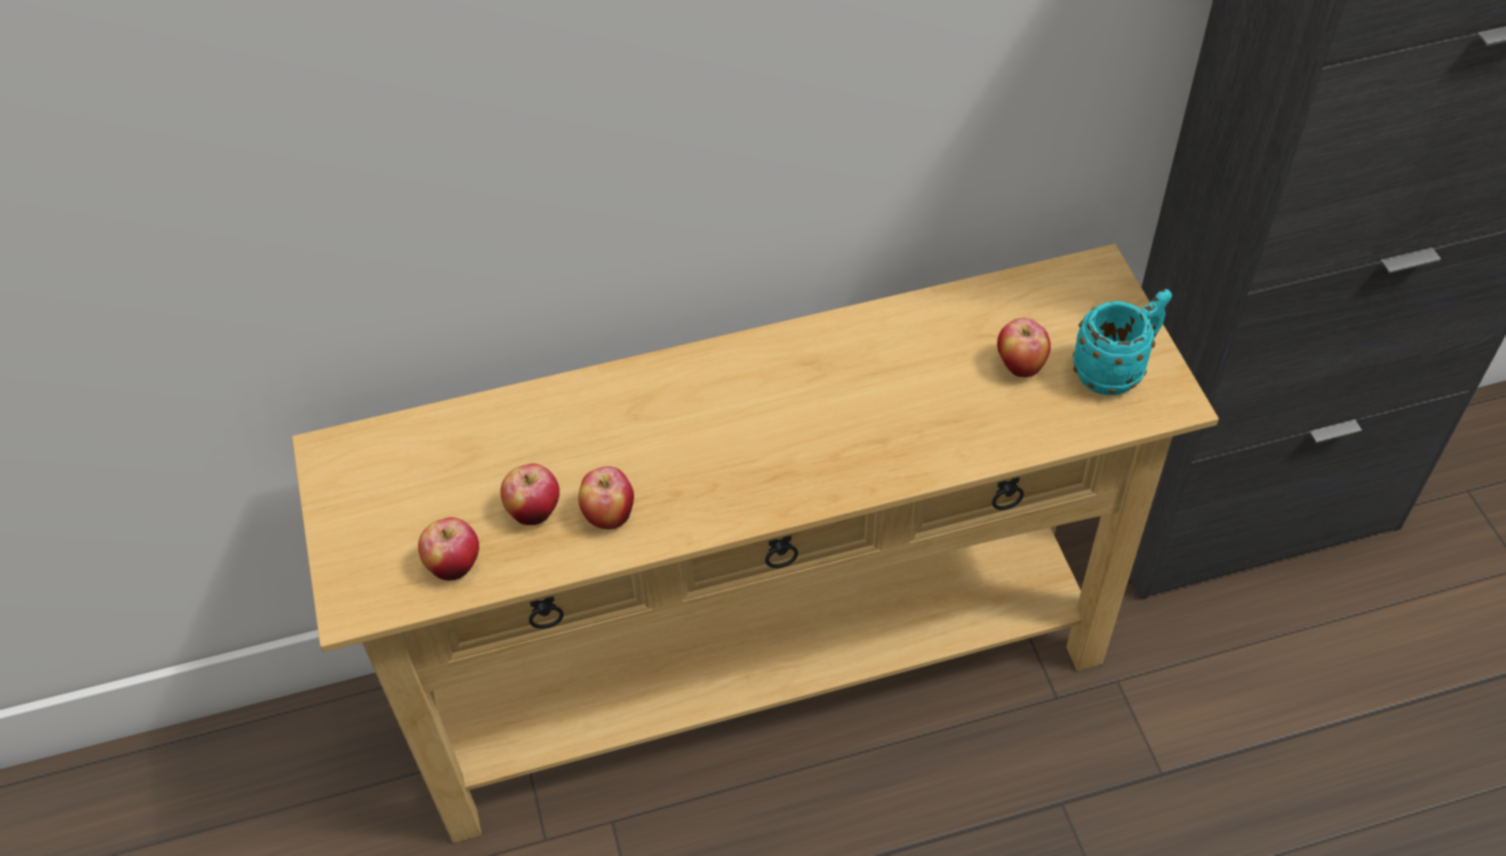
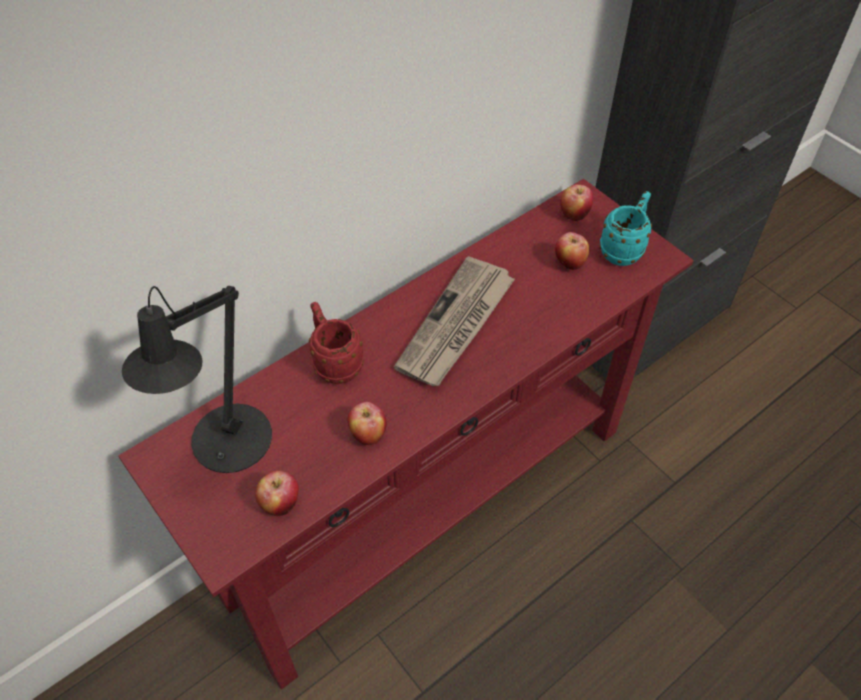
camera: 25 degrees left, 0 degrees up
(423, 471) = (226, 448): none -> black table lamp
(534, 511) = (317, 449): apple -> apple (574, 215)
(614, 404) = (334, 363): none -> red mug
(763, 675) = (429, 509): beige console table -> red console table
(806, 405) = (456, 325): none -> newspaper

